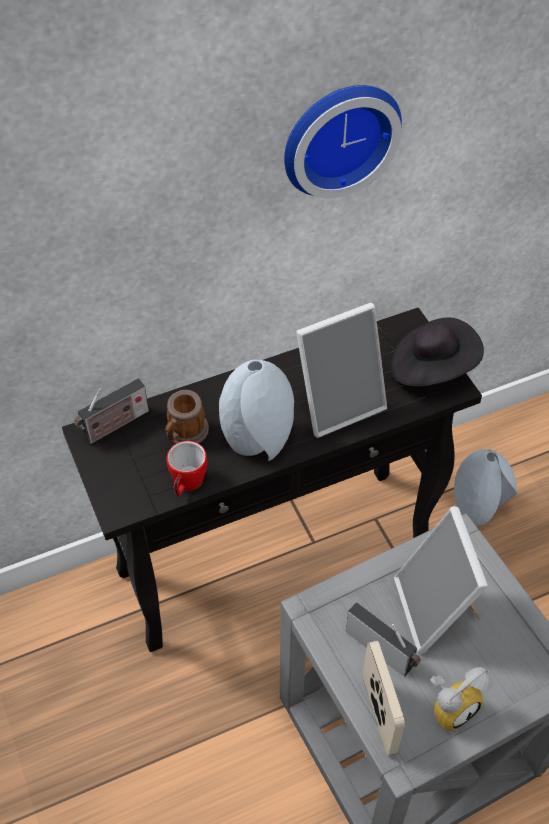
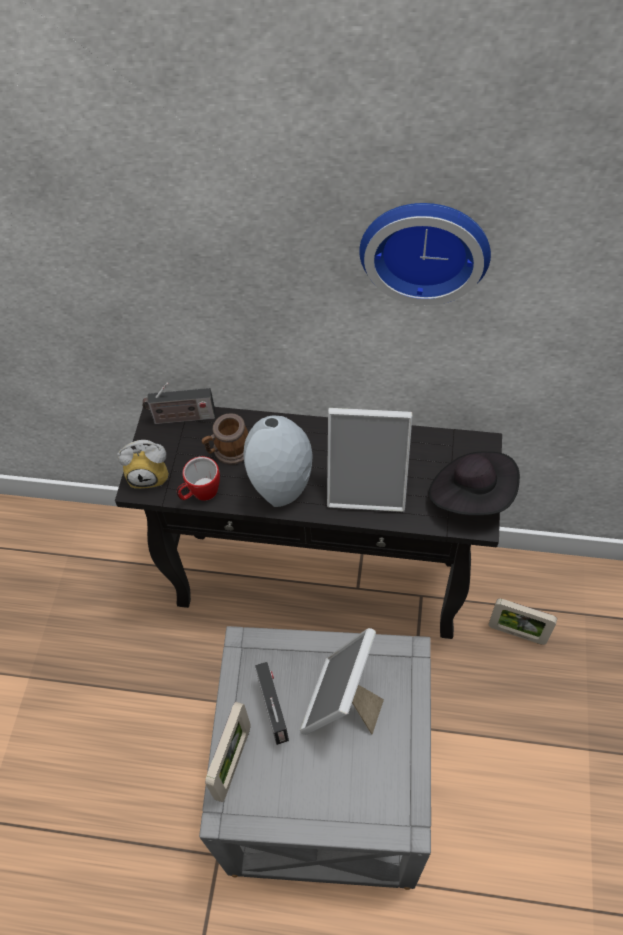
camera: 35 degrees right, 5 degrees up
(451, 705) = (296, 791): alarm clock -> alarm clock (150, 474)
(478, 507) = (517, 633): grey vase -> picture frame

